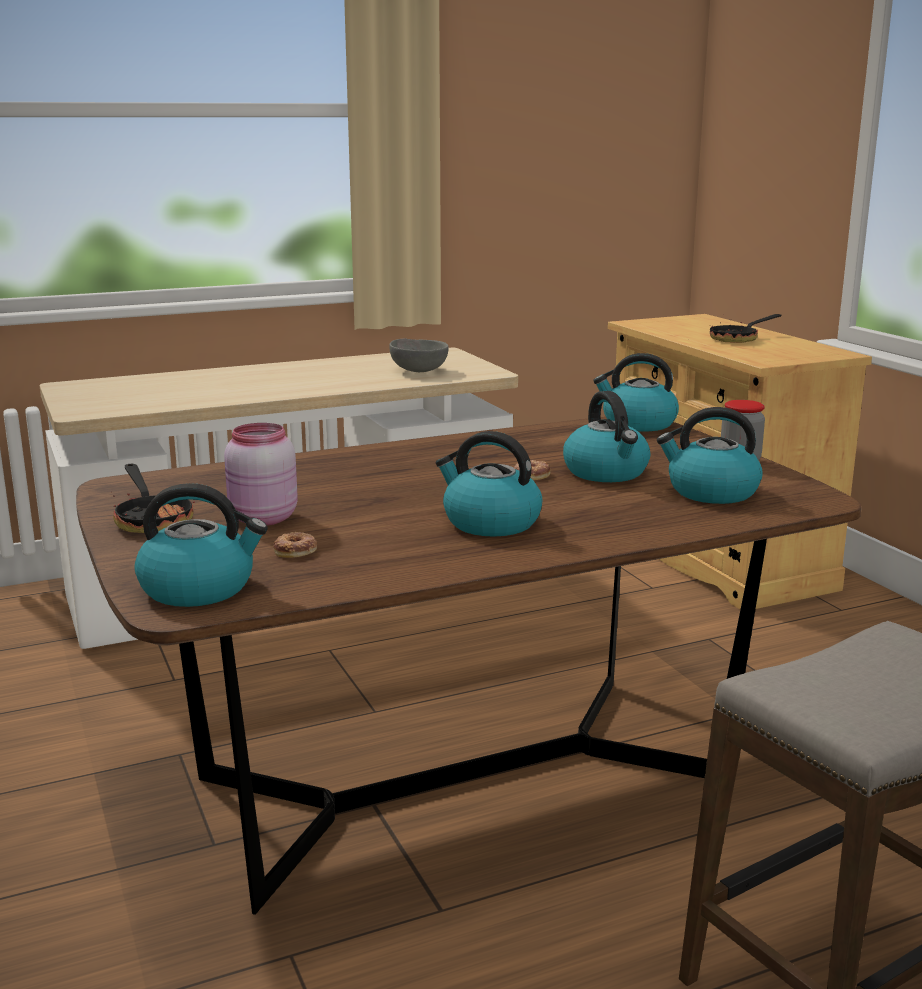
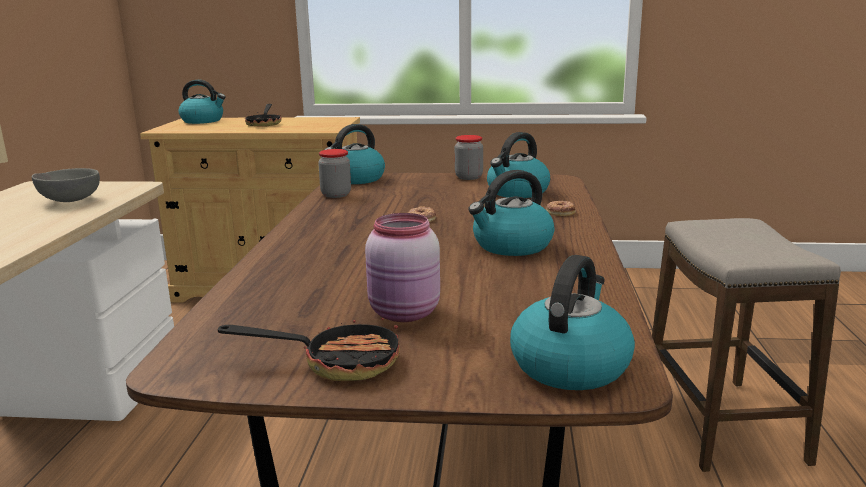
camera: 60 degrees left, 0 degrees up
(296, 550) = (506, 313): donut -> donut (561, 212)
(564, 430) = (336, 195): none -> jar
(607, 472) = (446, 203): kettle -> kettle (203, 121)

